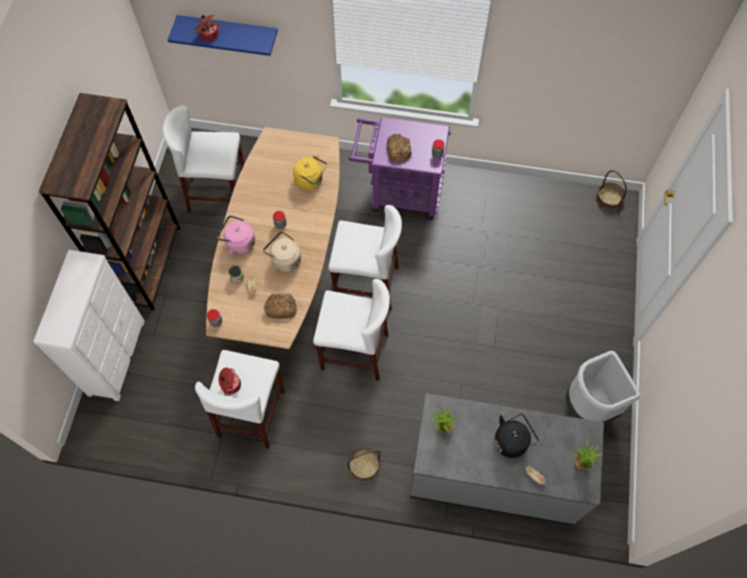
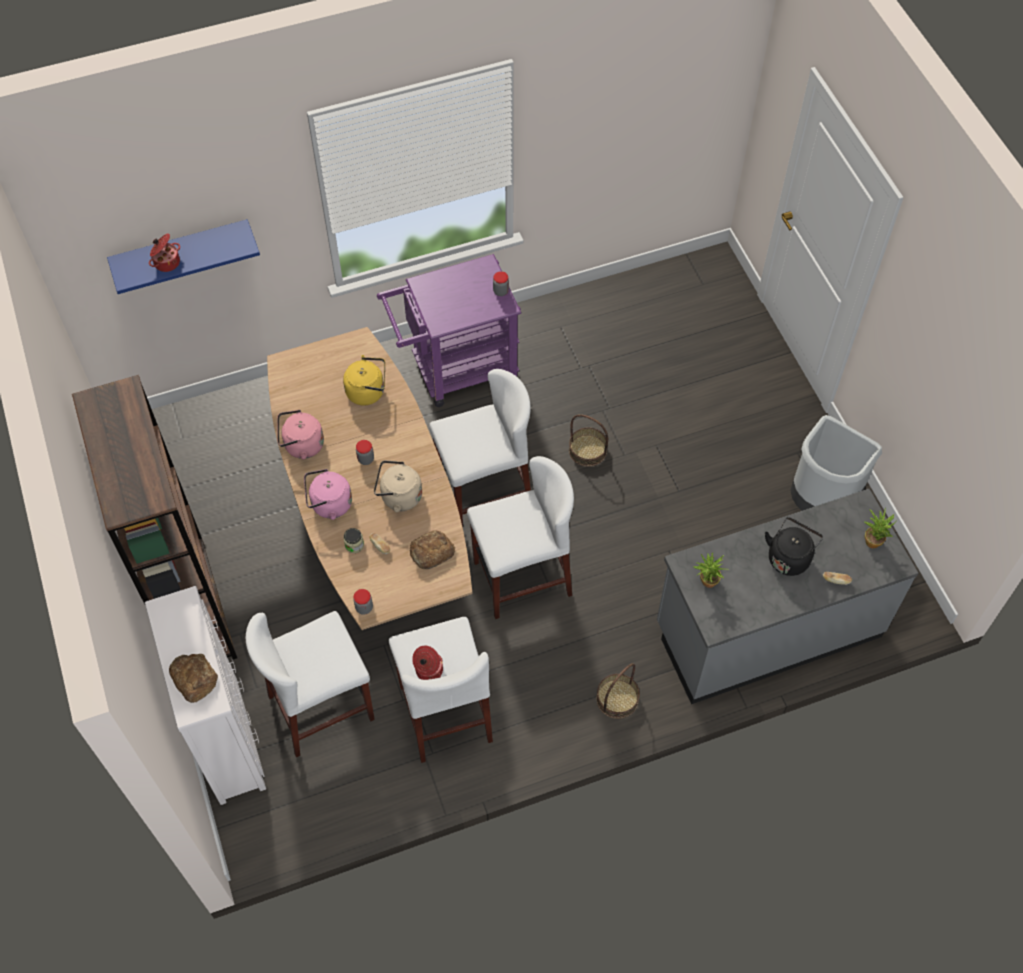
camera: 30 degrees left, 5 degrees down
(218, 193) = (225, 477): white stool -> white stool (321, 707)
(247, 196) = (301, 445): none -> pink kettle
(398, 150) = (452, 307): bread -> bread (194, 678)
(609, 198) = (699, 264): basket -> basket (587, 450)

